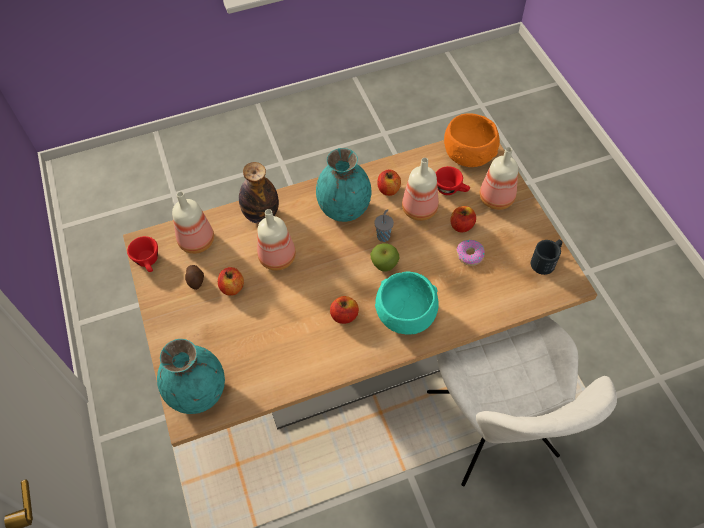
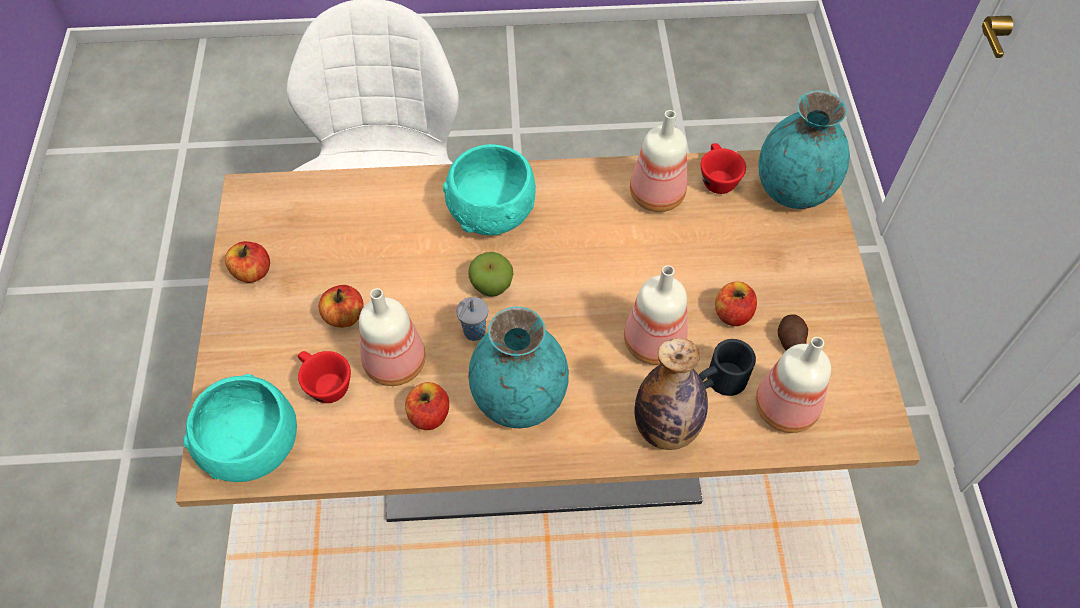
camera: 165 degrees left, 0 degrees up
(149, 262) = (869, 392): red cup -> red cup (716, 178)
(344, 315) = (576, 232): apple -> apple (252, 272)
(468, 154) = (252, 447): orange bowl -> turquoise bowl
(469, 255) = (359, 268): donut -> none
(495, 198) = (262, 348): bottle -> bottle (657, 196)
(546, 261) = (258, 231): black mug -> black mug (719, 381)

